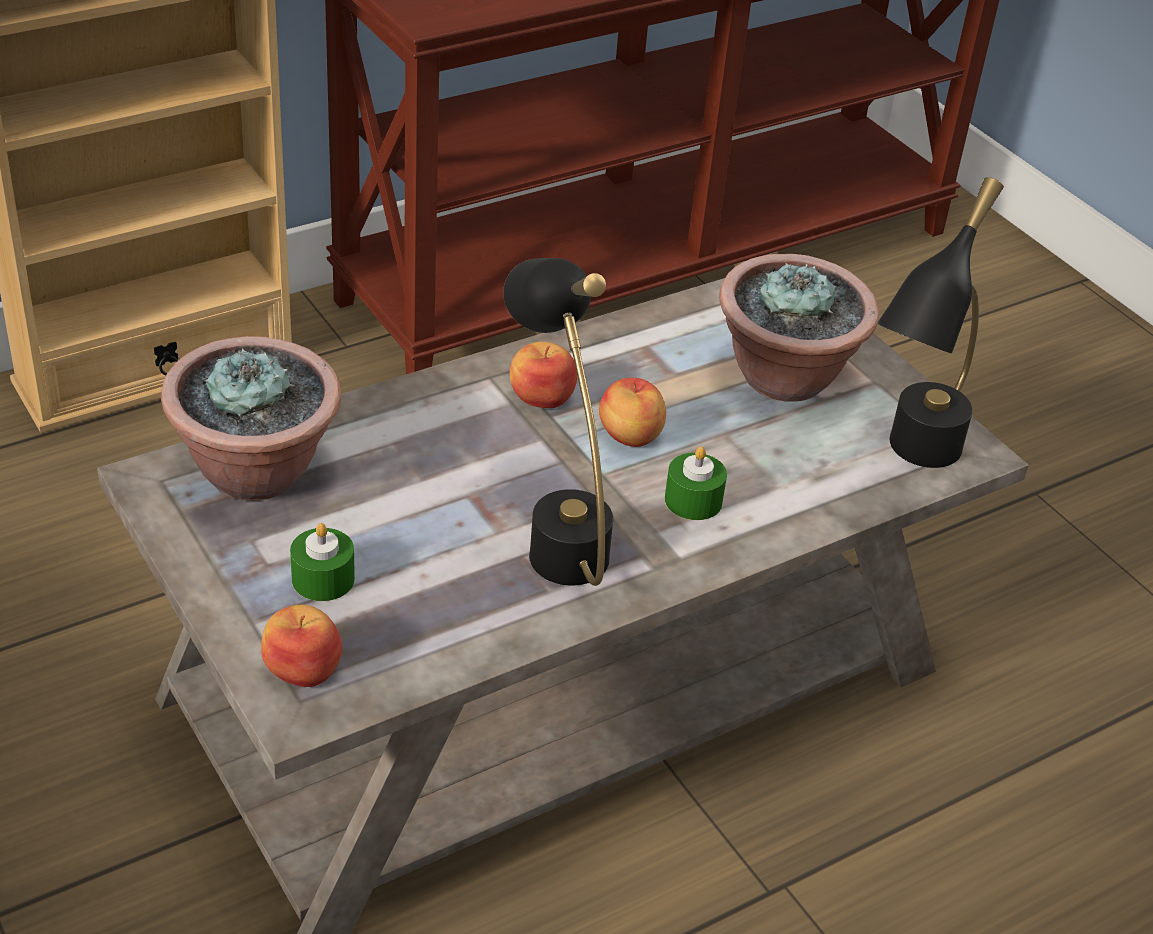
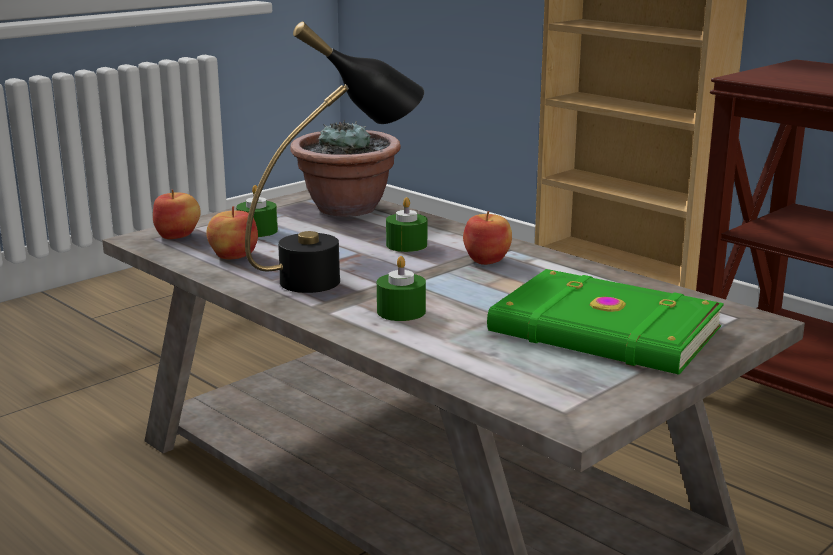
camera: 80 degrees right, 20 degrees down
(456, 449) = (406, 245): none -> green candle
(629, 436) = (465, 287): apple -> apple (233, 256)
(786, 378) = (604, 332): potted plant -> green book
(910, 463) = (525, 389): black table lamp -> none

